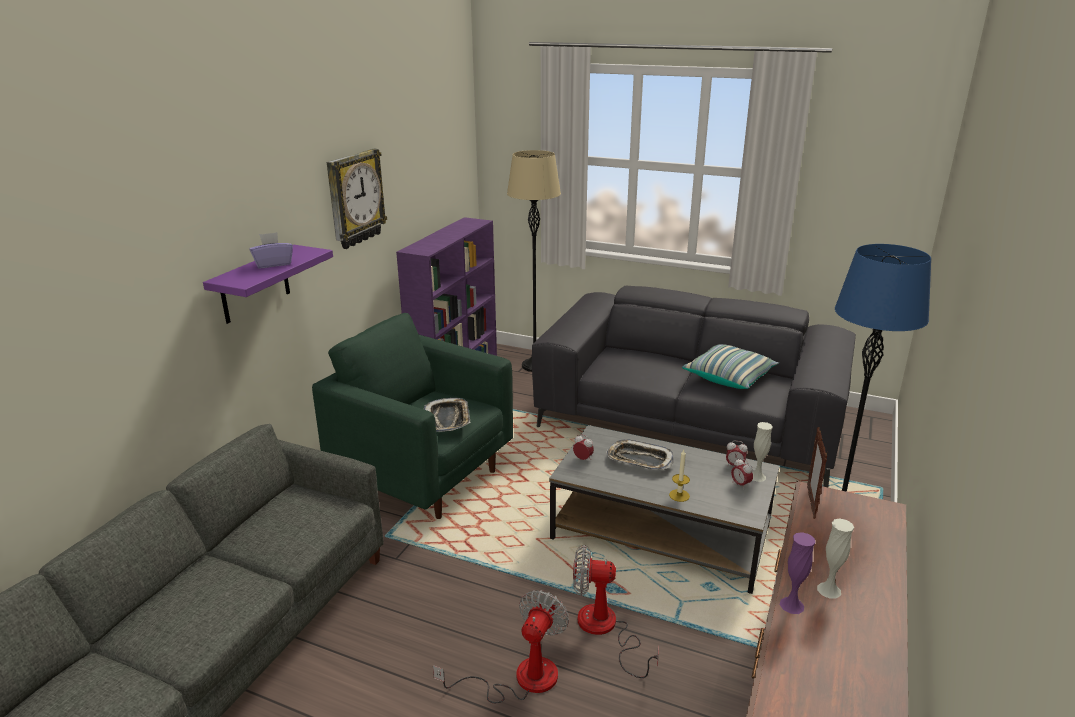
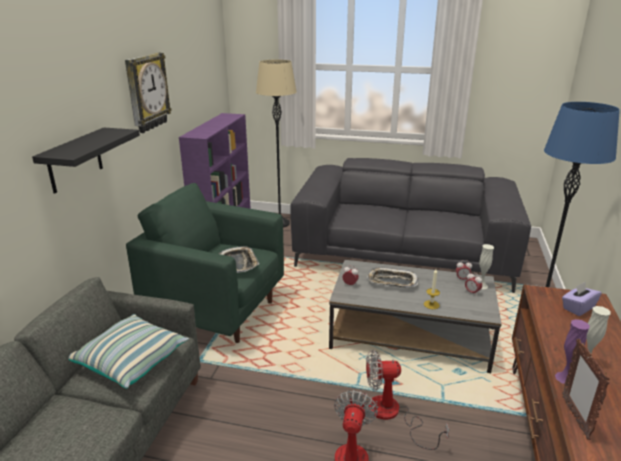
camera: 10 degrees left, 0 degrees up
(255, 285) = (75, 160): purple shelf -> black shelf
(273, 264) = (91, 141): purple tissue box -> purple tissue box (578, 308)
(729, 377) = (435, 218): pillow -> pillow (132, 360)
(811, 502) = (541, 299): picture frame -> picture frame (575, 417)

